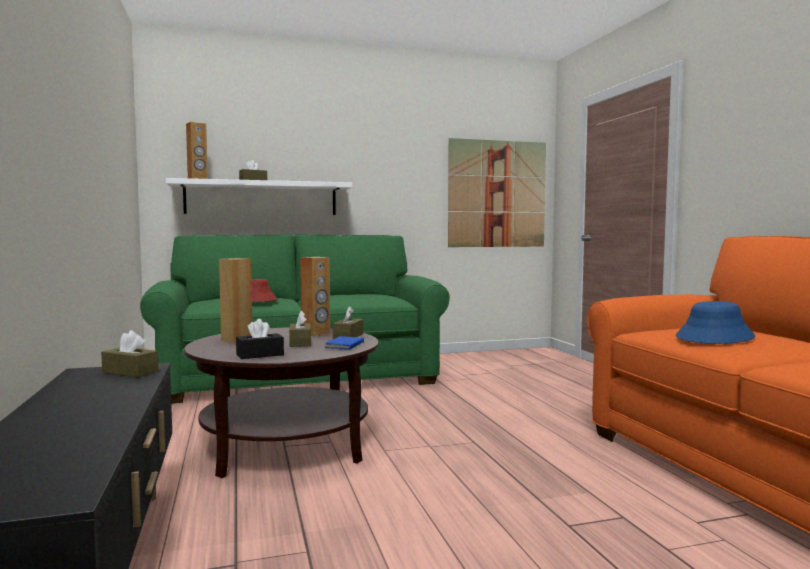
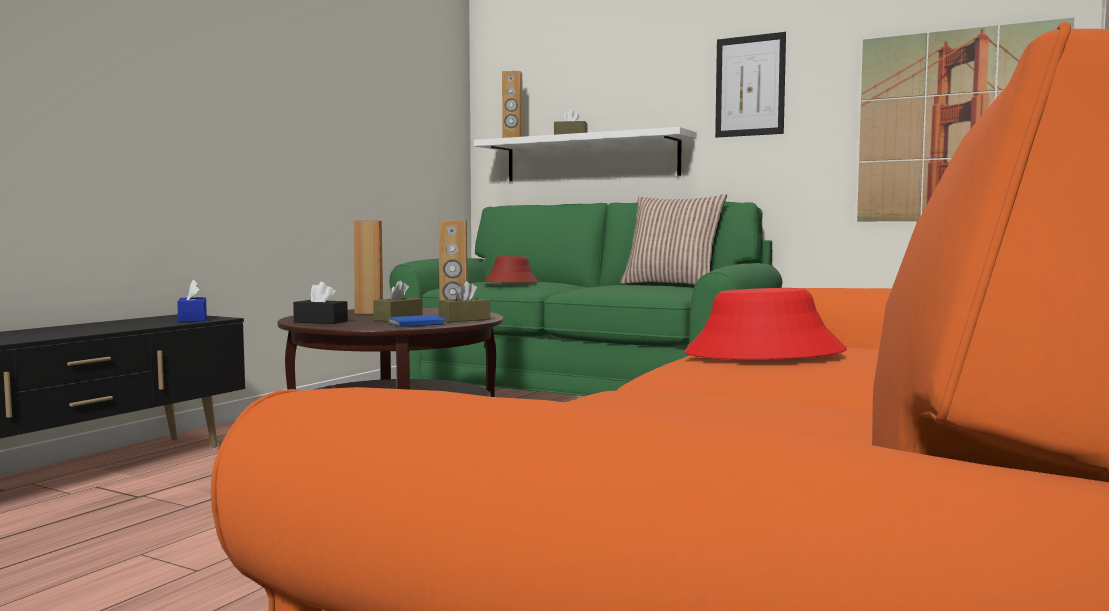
camera: 45 degrees right, 0 degrees up
(130, 372) = (192, 319): brown tissue box -> blue tissue box
(359, 293) = (672, 285): none -> pillow
(382, 157) = (750, 86): none -> picture
(715, 337) = (763, 354): blue hat -> red hat

